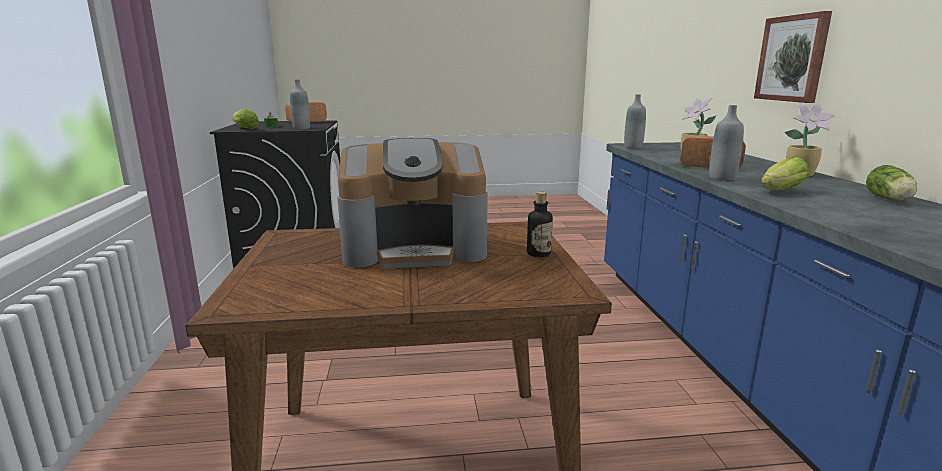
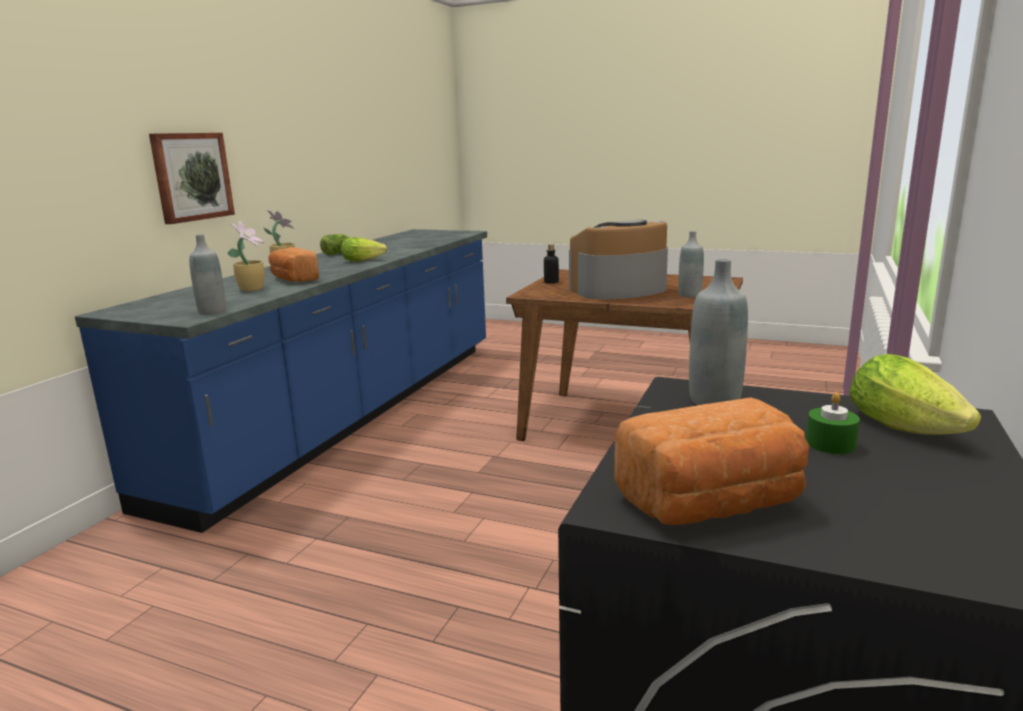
camera: 150 degrees left, 0 degrees up
(415, 248) = (619, 290): coffee machine -> coffee machine turned 45 degrees counterclockwise
(722, 178) = (349, 269): grey bottle -> grey bottle (689, 295)

